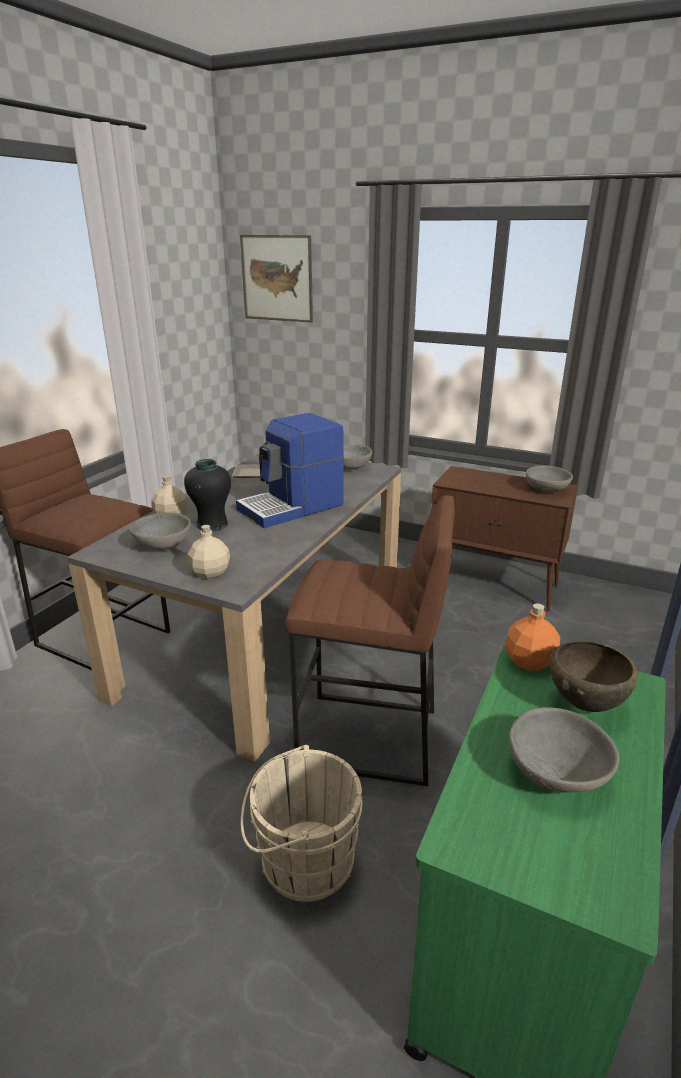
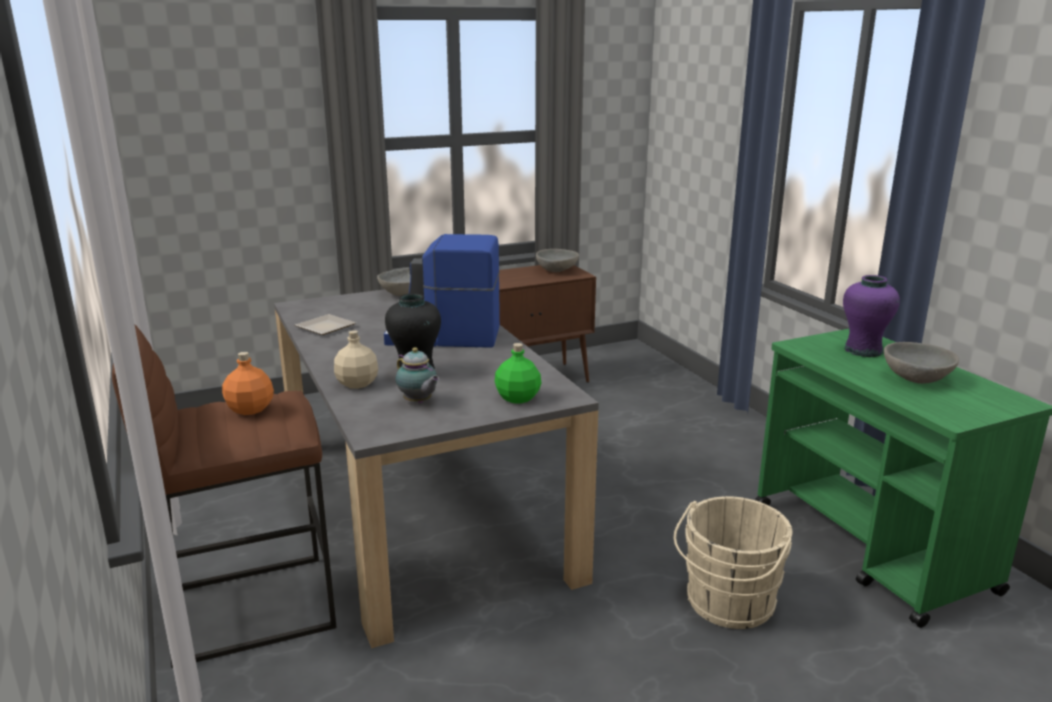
camera: 50 degrees left, 5 degrees down
(162, 545) = (418, 402): grey bowl -> teapot
(210, 573) = (518, 398): beige bottle -> green bottle
(277, 278) = (175, 93): picture -> none
(292, 507) = (445, 336): coffee machine -> coffee machine turned 90 degrees clockwise
(367, 738) = (631, 519): brown stool -> none
(528, 661) = (804, 347): orange bottle -> orange bottle (249, 409)
(585, 704) = (863, 350): brown bowl -> purple vase

